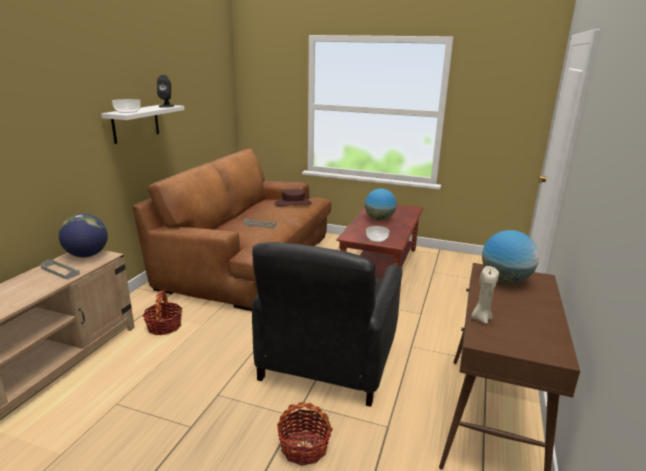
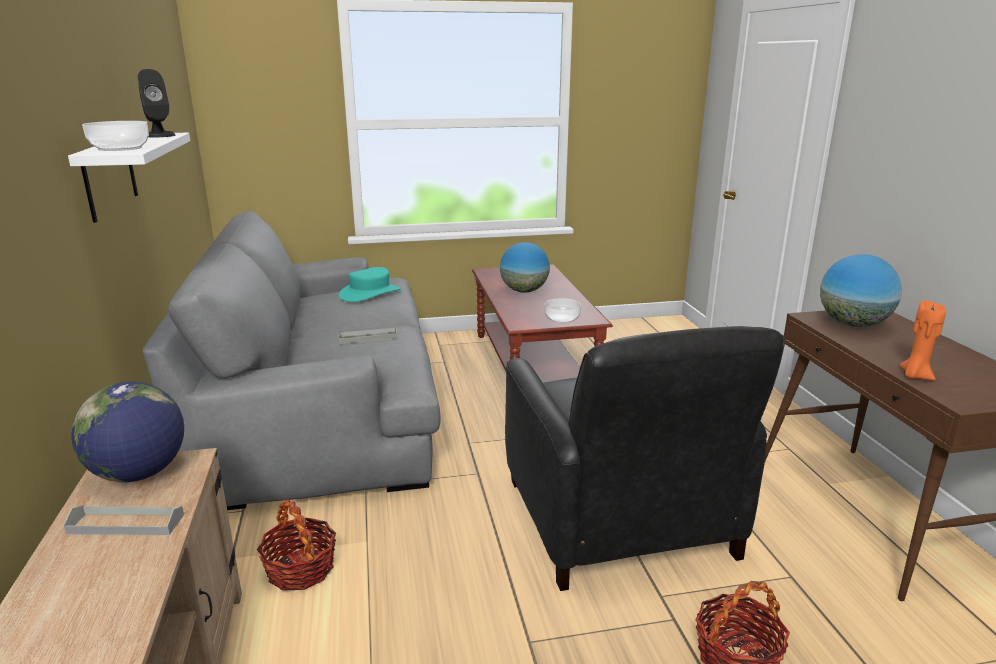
camera: 30 degrees left, 0 degrees up
(248, 259) = (320, 408): brown sofa -> grey sofa
(293, 203) = (370, 293): brown hat -> turquoise hat
(481, 318) = (915, 376): beige candle -> orange candle

